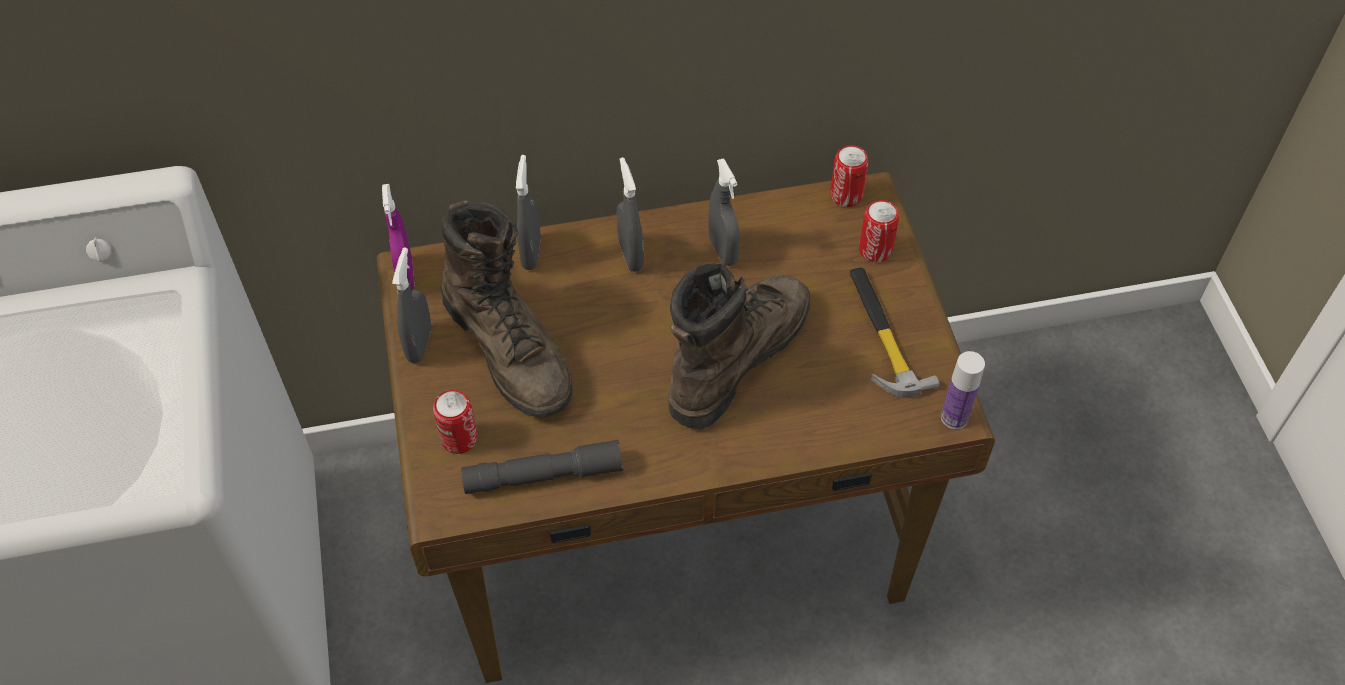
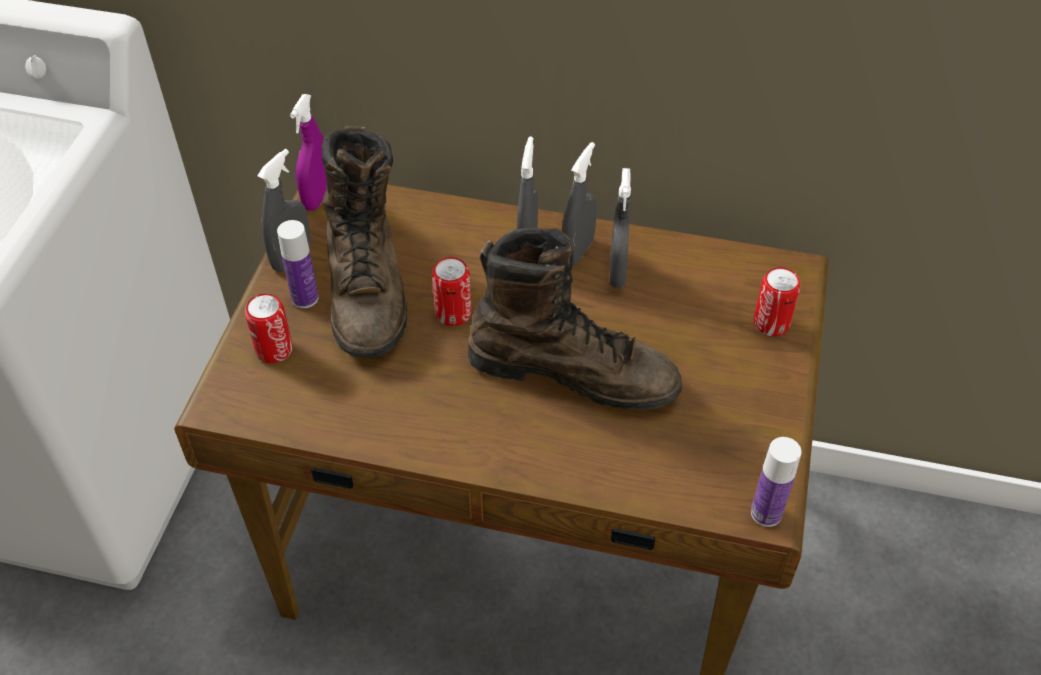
camera: 25 degrees right, 5 degrees down
(457, 379) = (305, 298): none -> bottle
(531, 253) = (437, 215): grey spray bottle -> grey spray bottle (577, 251)
(543, 475) = (327, 410): grey flashlight -> none
(736, 356) = (573, 371): brown boot -> brown boot turned 45 degrees clockwise
(846, 195) = (769, 264): can -> can (453, 313)
(881, 334) = (733, 404): hammer -> none

